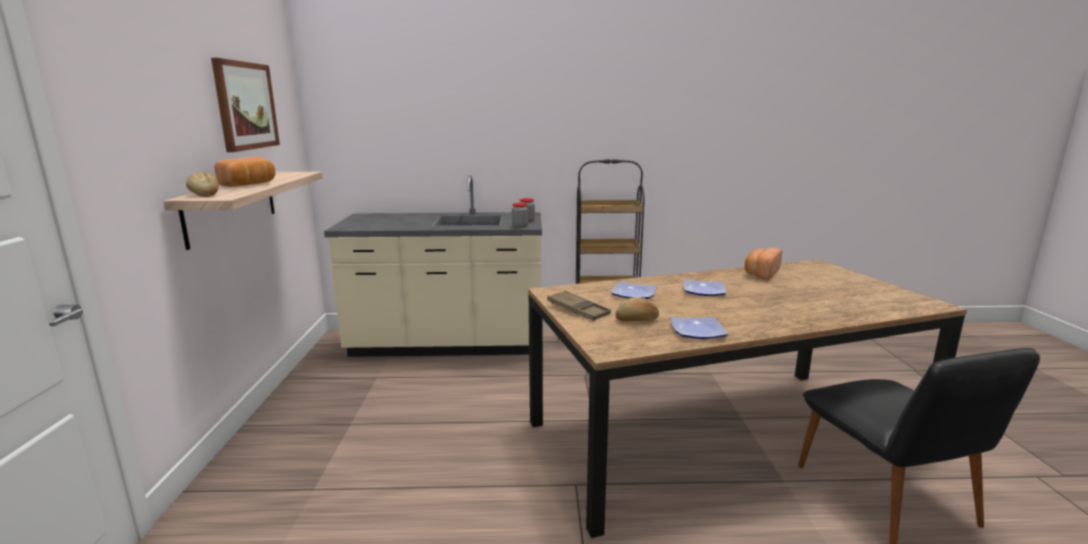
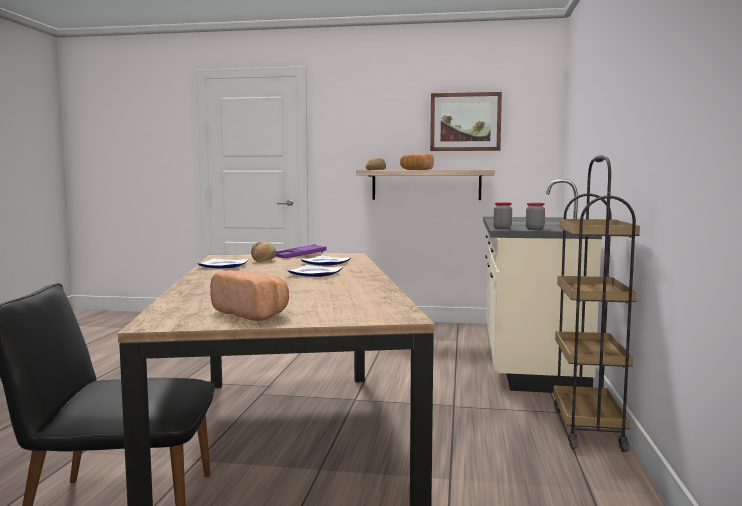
camera: 100 degrees right, 10 degrees down
(578, 310) = (300, 255): brown tray -> purple tray
(760, 274) = (361, 291): bread -> bread (253, 314)

